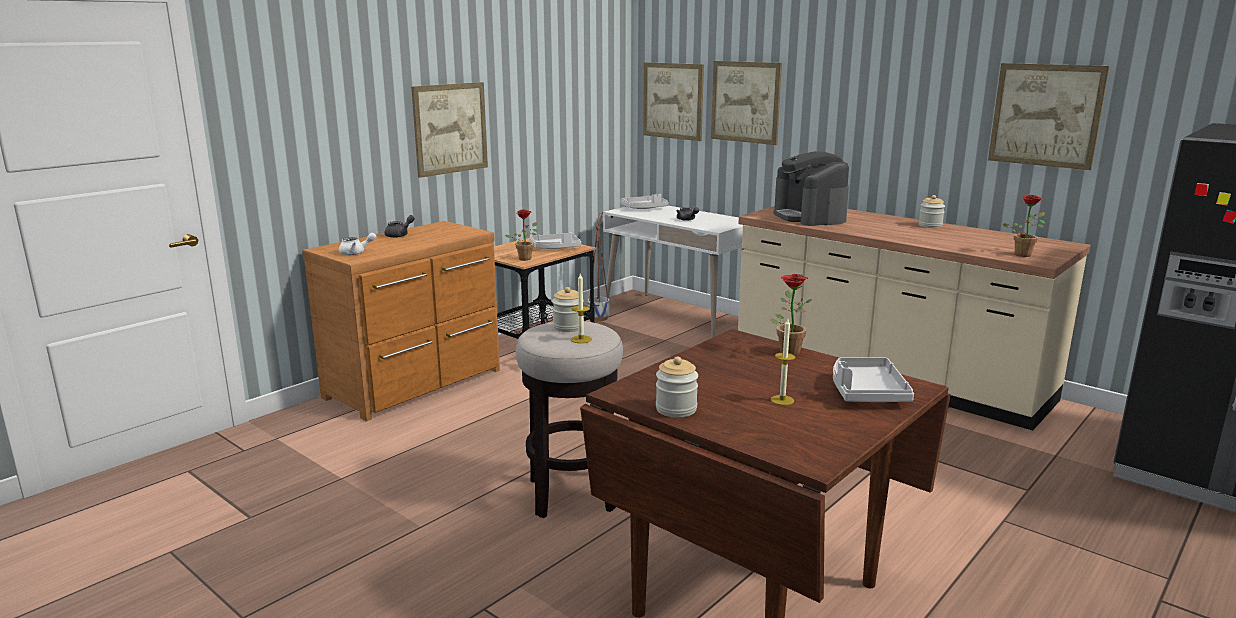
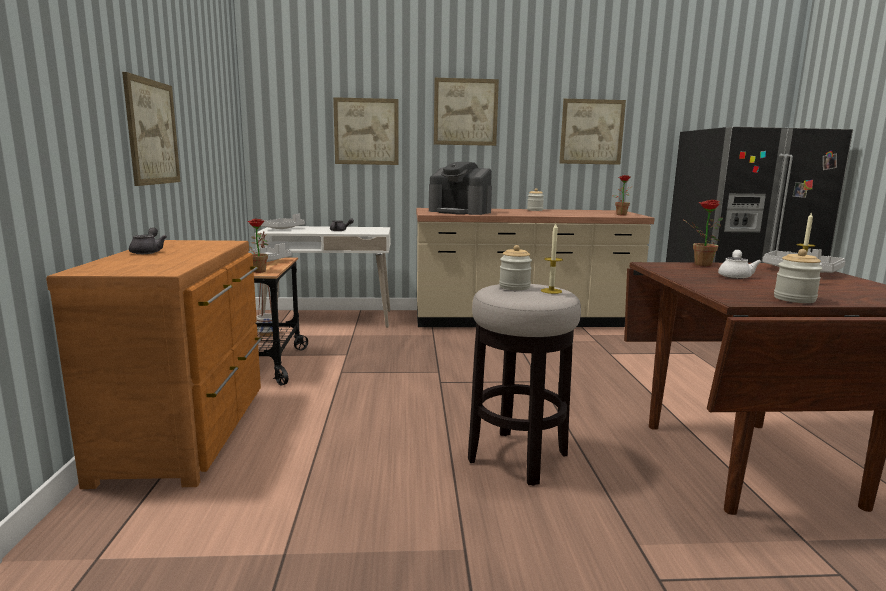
camera: 45 degrees left, 5 degrees down
(356, 253) = (147, 268): white teapot -> white teapot (735, 276)
(673, 101) = (290, 133): picture -> picture (465, 112)

